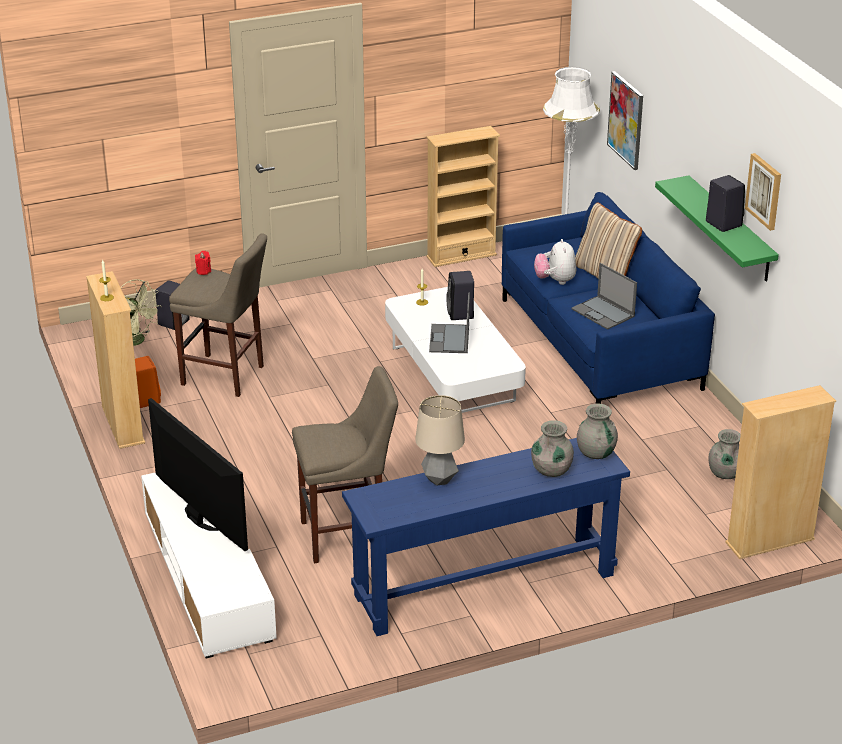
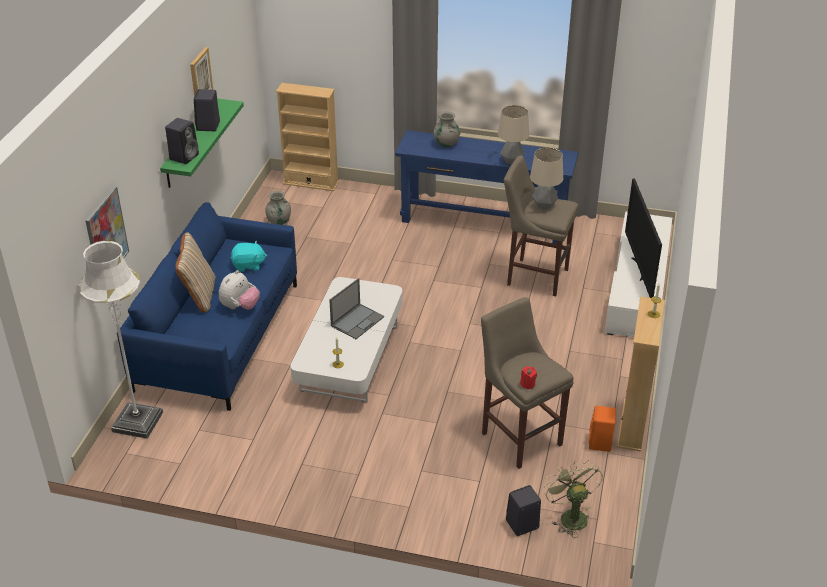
camera: 145 degrees left, 5 degrees up
(342, 440) = (544, 205): none -> table lamp
(461, 256) = (197, 480): beige bookcase -> none
(461, 314) = (323, 339): black speaker -> black speaker (184, 156)
(596, 453) = (411, 143): grey vase -> none
(603, 313) = (248, 265): laptop -> turquoise plush toy

